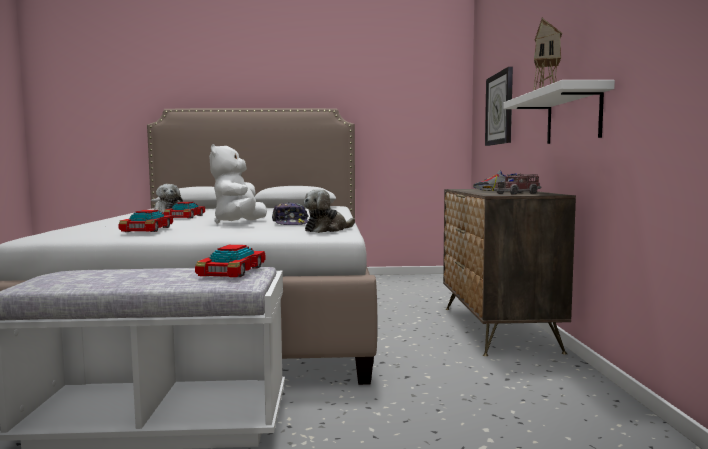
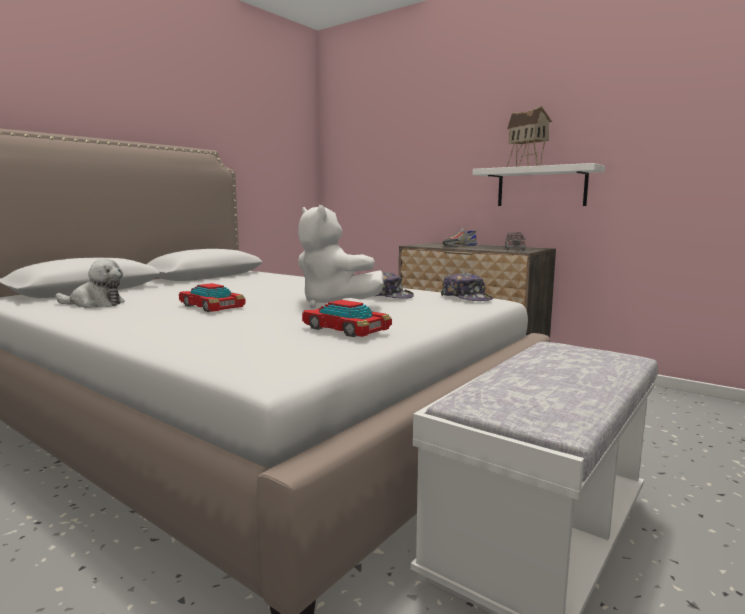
camera: 50 degrees left, 5 degrees up
(233, 271) = (573, 351): toy car -> none
(327, 230) = (466, 298): plush toy -> cap
(499, 109) = (395, 168): wall clock -> none

